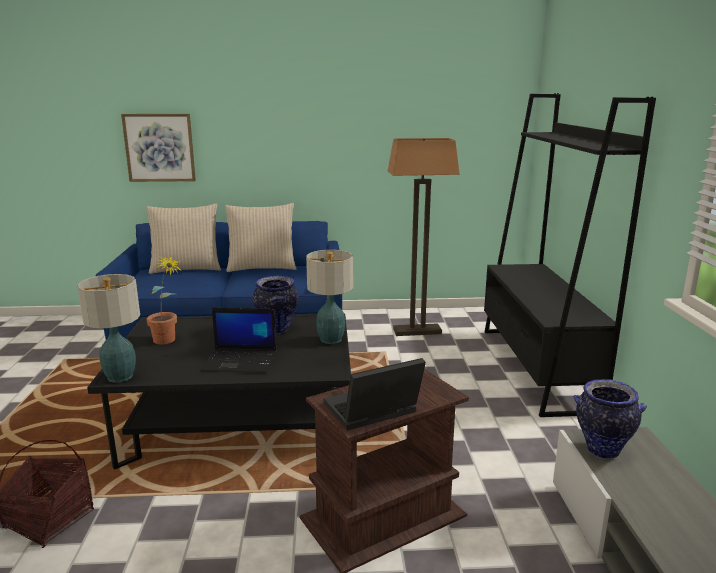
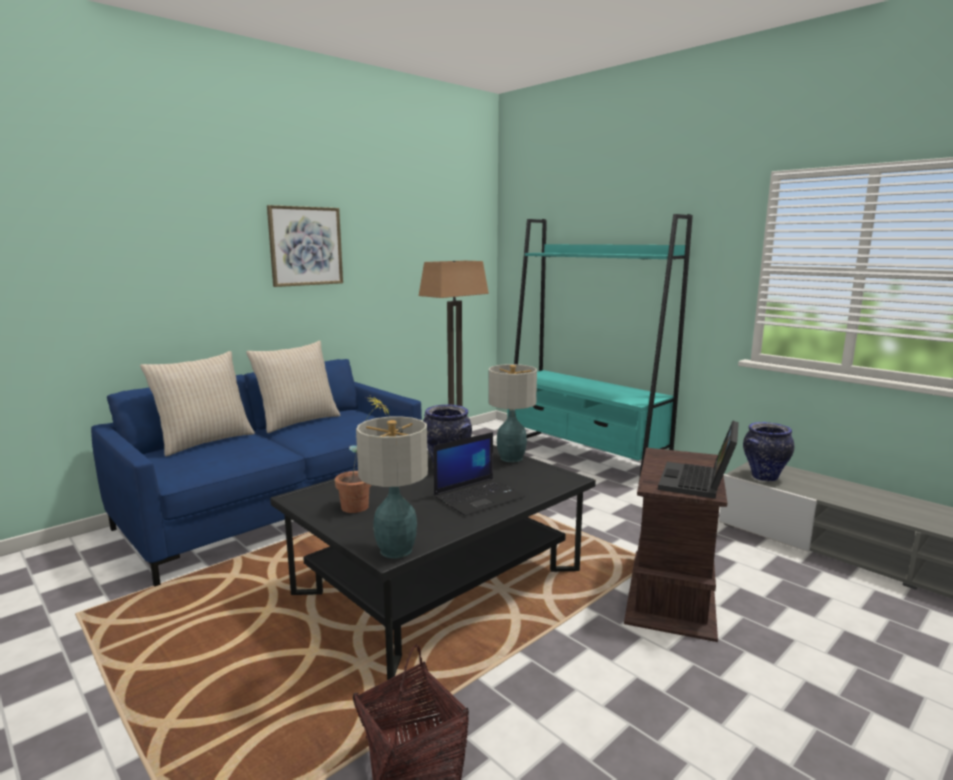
camera: 40 degrees left, 5 degrees down
(159, 147) = (126, 285): picture -> picture (305, 246)
(536, 368) = (584, 457): black bookcase -> turquoise bookcase

